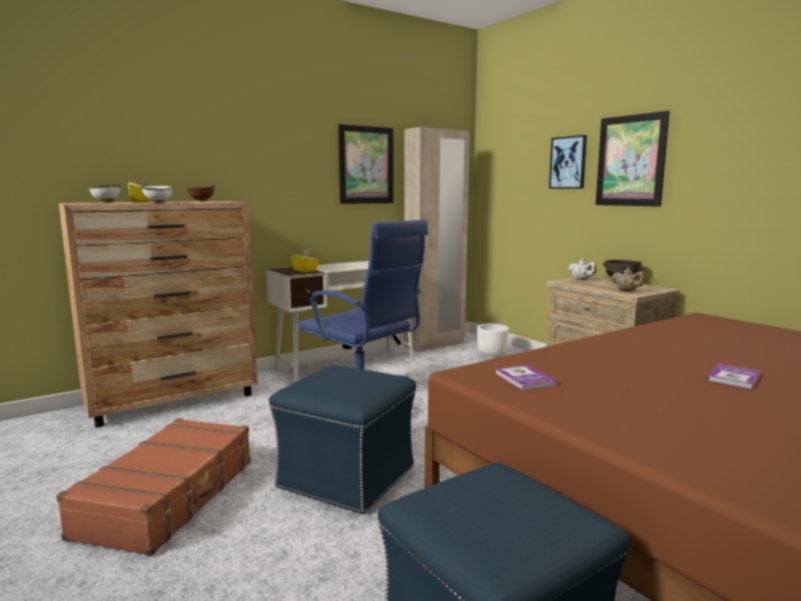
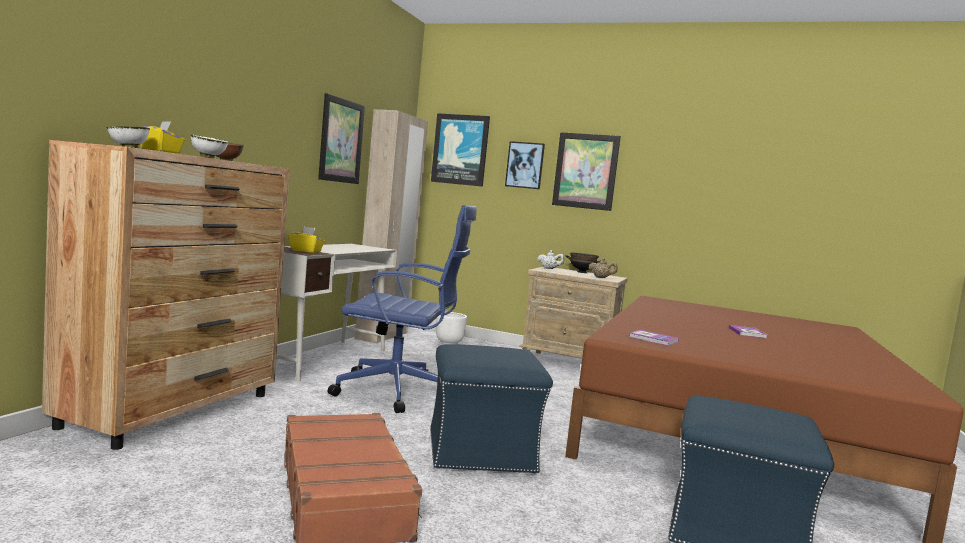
camera: 35 degrees left, 5 degrees down
(510, 154) = (460, 149): none -> picture

